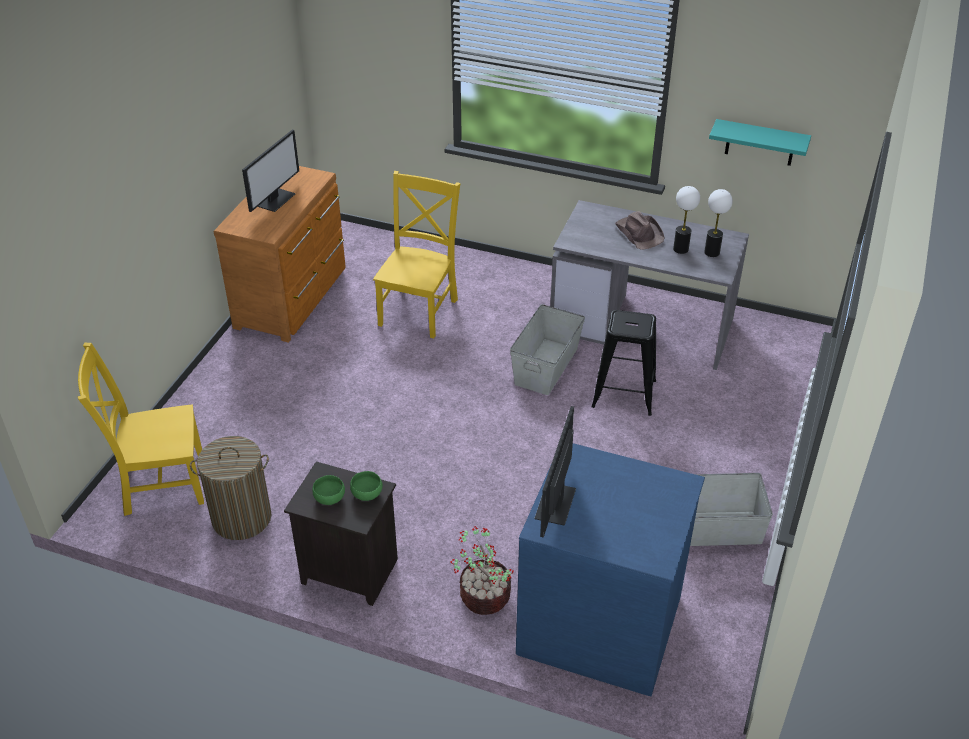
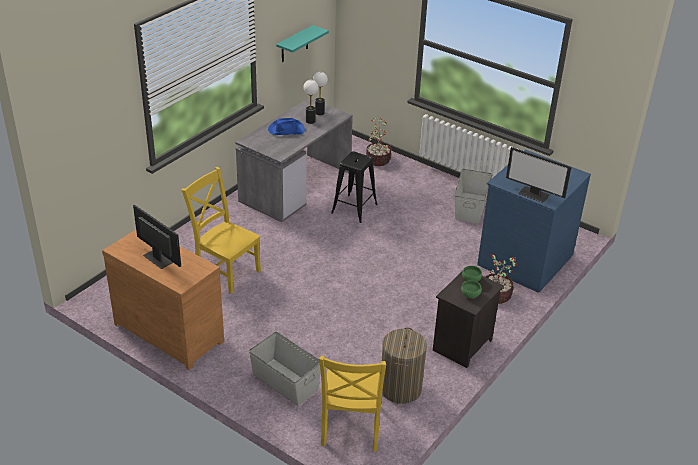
camera: 75 degrees left, 5 degrees down
(545, 366) = (314, 231): grey storage box -> grey storage box (285, 382)
(639, 233) = (286, 130): brown hat -> blue hat
(775, 392) = (377, 160): none -> potted plant

